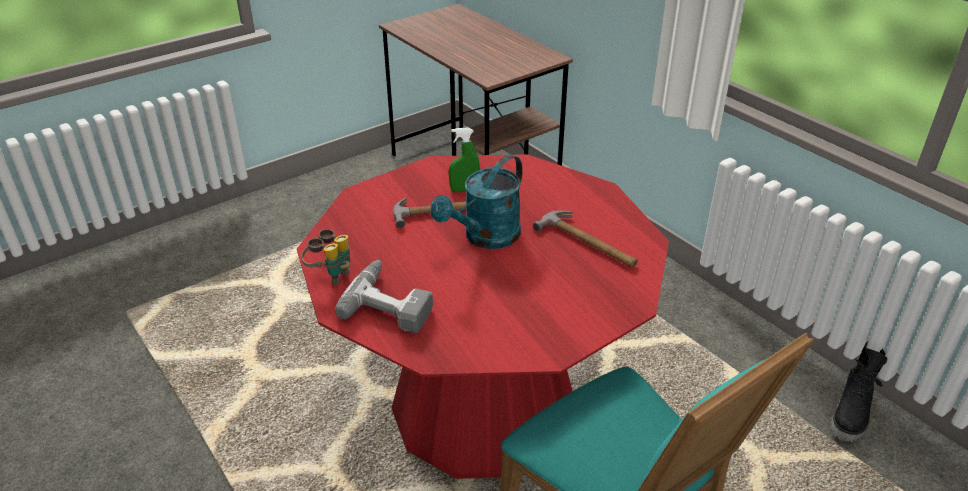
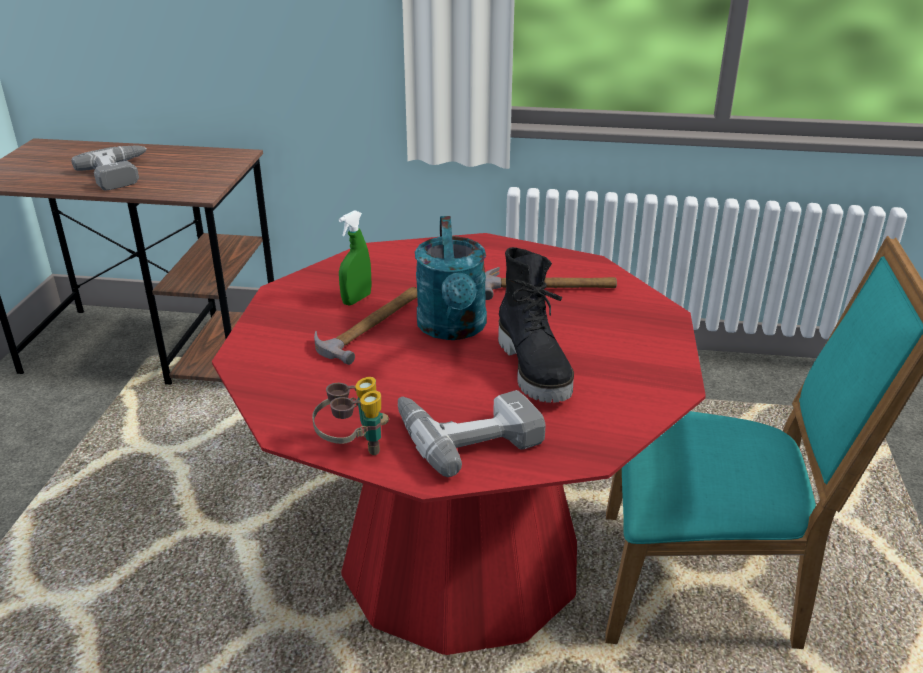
camera: 45 degrees left, 5 degrees down
(468, 46) = (121, 173): none -> power drill
(852, 414) = (724, 376): black boot -> black boot (535, 369)

